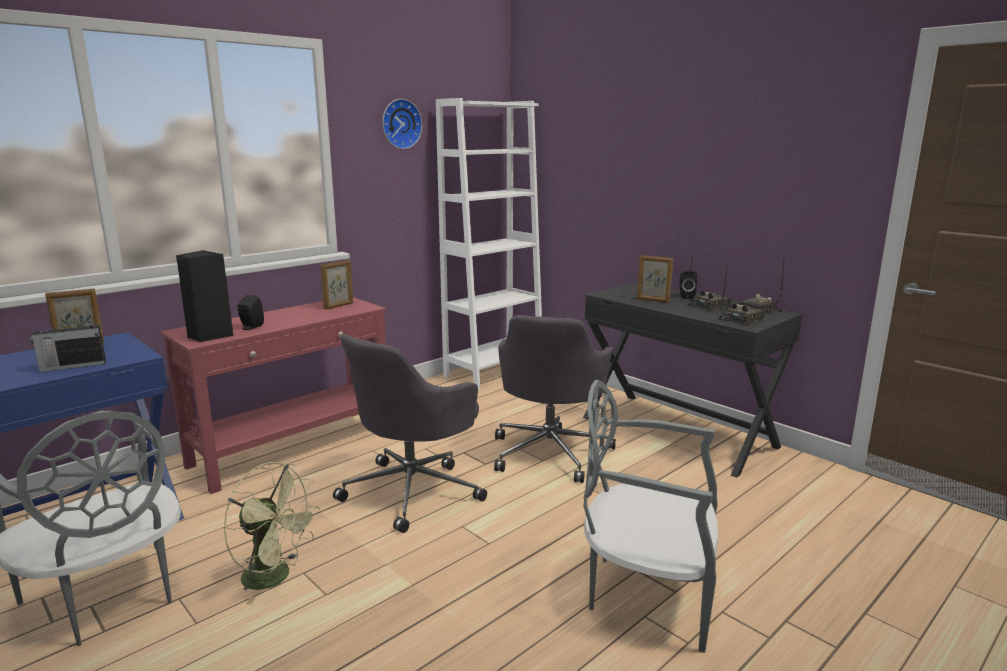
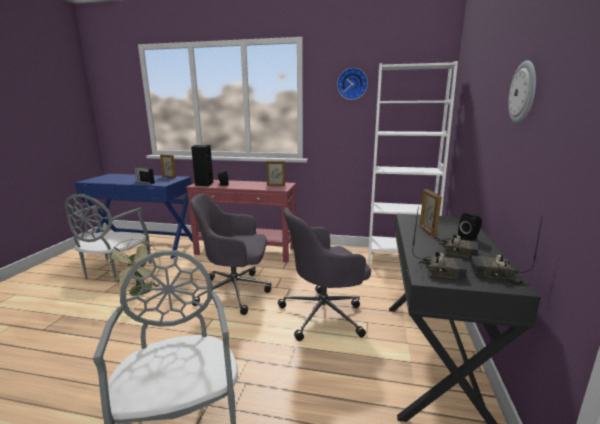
camera: 55 degrees right, 0 degrees up
(714, 152) = (523, 92): none -> wall clock

